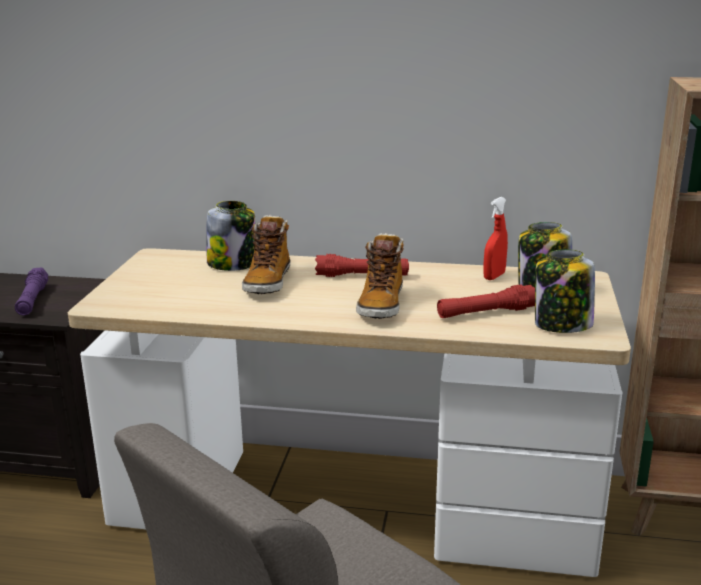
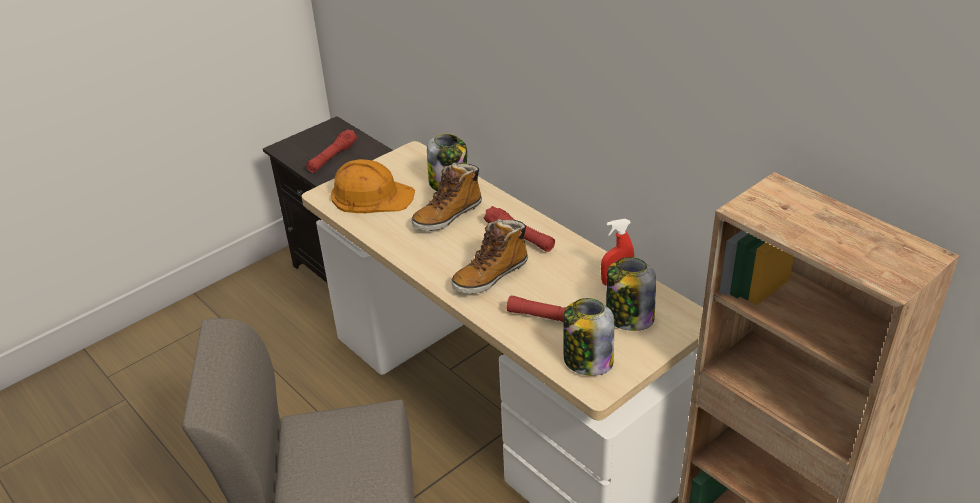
camera: 40 degrees right, 15 degrees up
(32, 300) = (332, 157): purple flashlight -> red flashlight
(158, 291) = (371, 195): none -> orange hard hat

